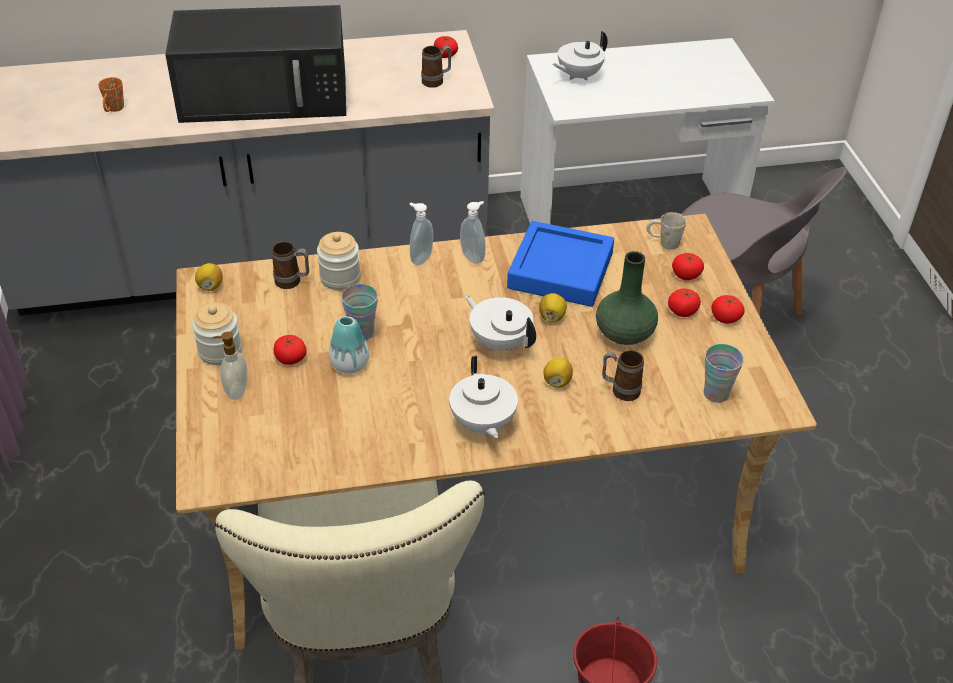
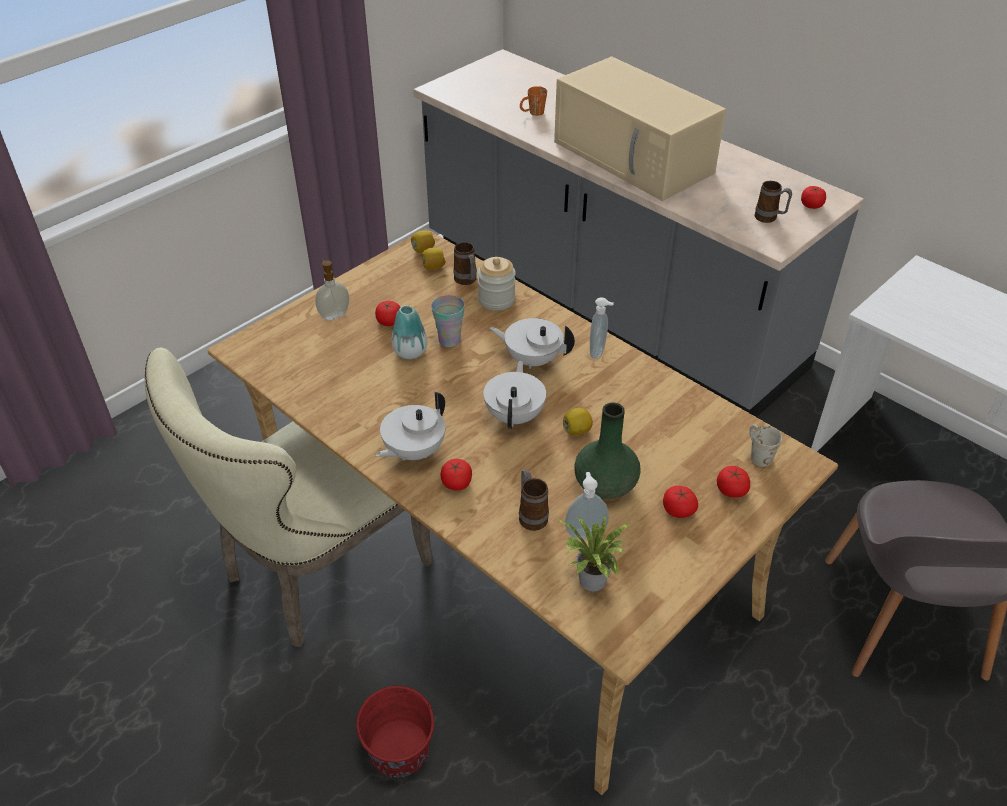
camera: 55 degrees right, 0 degrees up
(220, 351) = (365, 288): jar -> none
(267, 95) = (635, 158): black microwave -> beige microwave
(420, 258) = (563, 326): soap dispenser -> soap dispenser (585, 533)
(557, 381) = (502, 471): lemon -> lemon (433, 267)
(560, 271) = (640, 408): blue tray -> none
(578, 75) = (934, 296): white teapot -> white teapot (532, 359)
(716, 394) = (591, 583): cup -> potted plant
(725, 317) = (703, 544): tomato -> tomato (456, 483)

